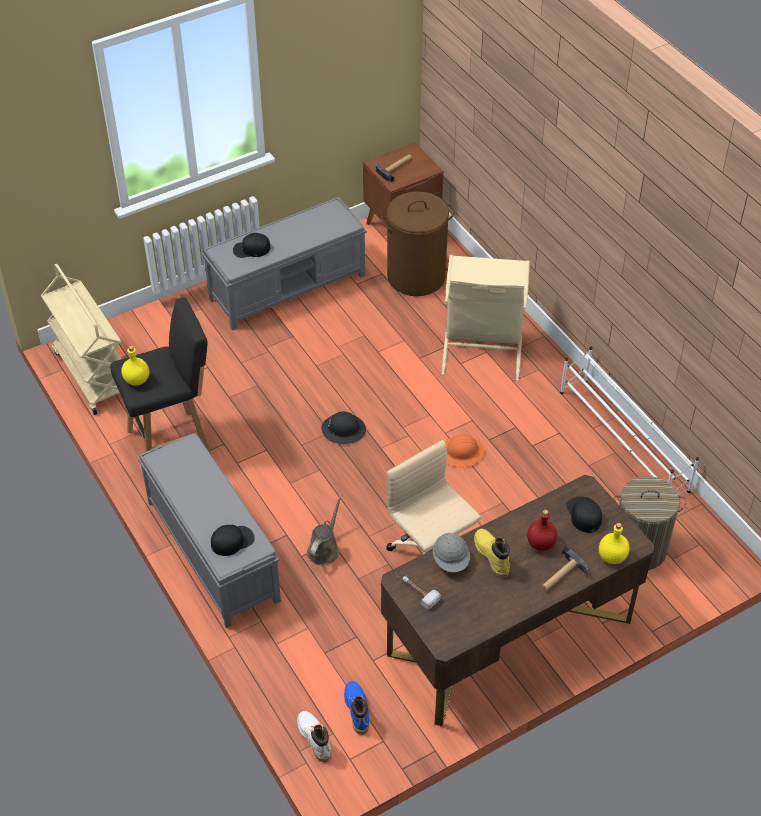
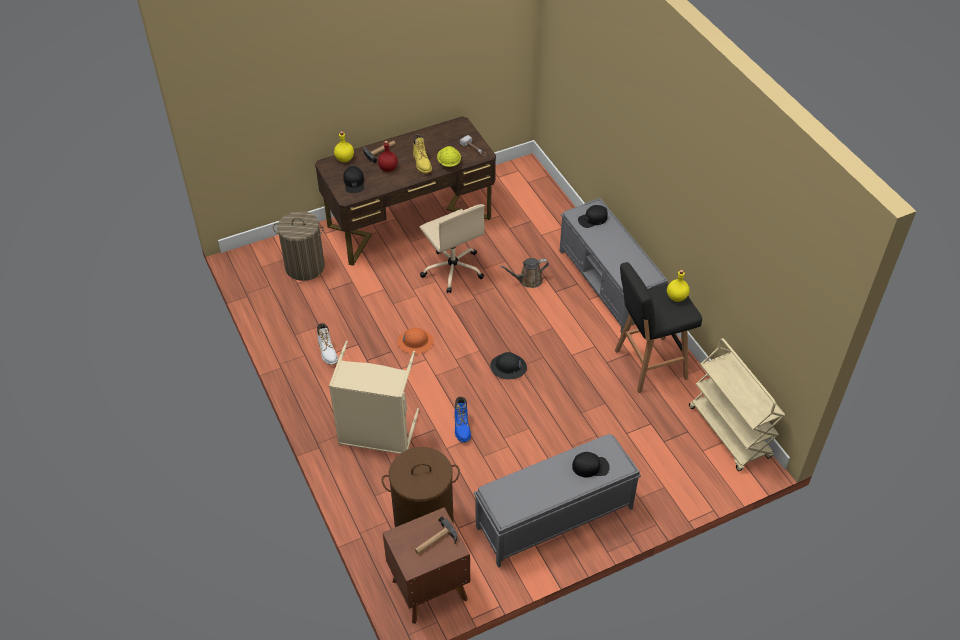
camera: 175 degrees left, 0 degrees up
(314, 738) = (538, 180): white boot -> white boot (328, 352)
(324, 549) = (528, 280): brown watering can -> brown watering can turned 45 degrees clockwise
(357, 709) = (512, 192): blue boot -> blue boot (462, 428)
(451, 560) = (449, 163): grey hard hat -> yellow hard hat
(623, 441) = (284, 342): white shoe rack -> none

